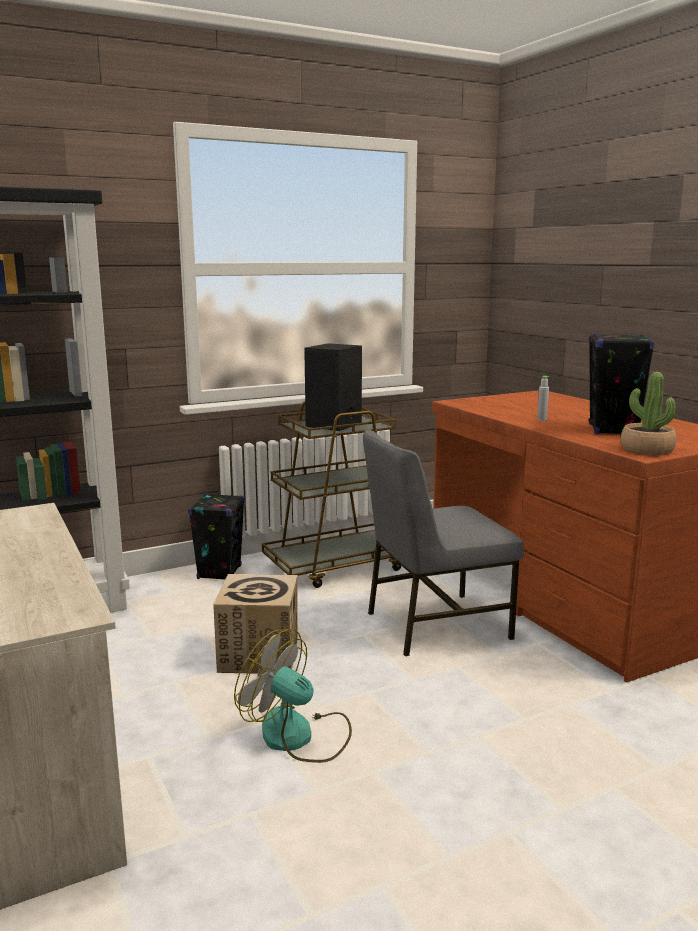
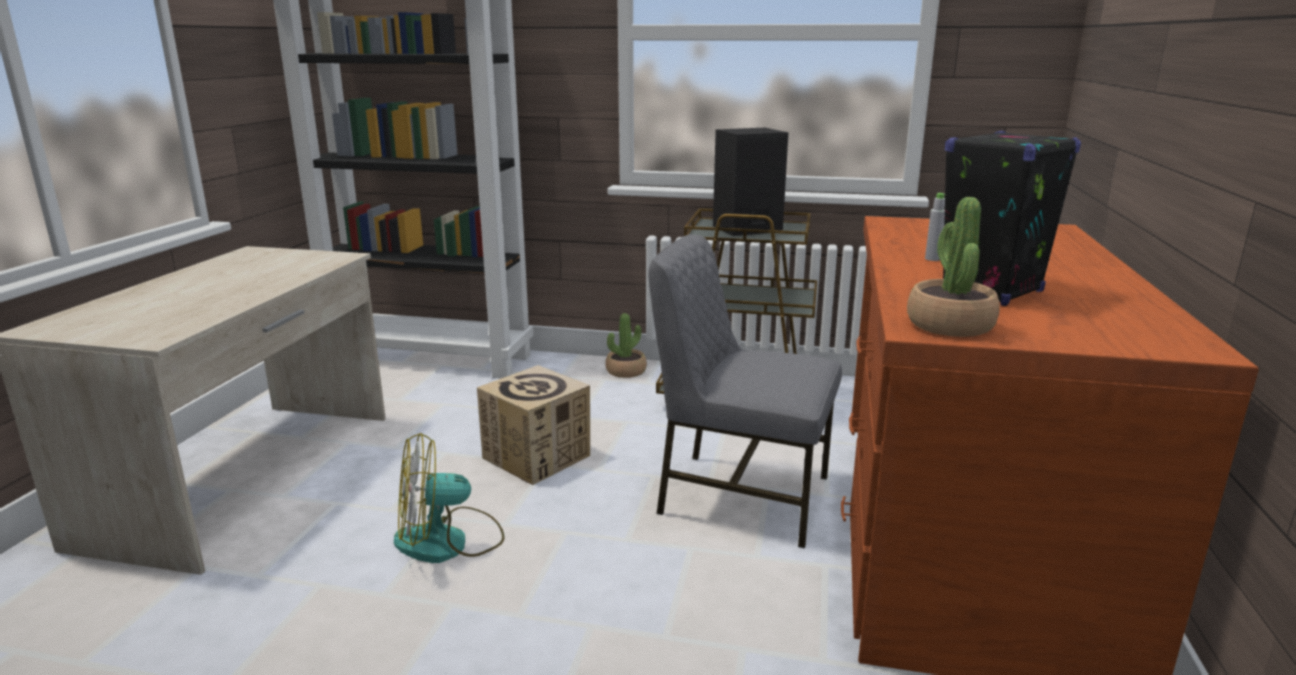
camera: 40 degrees right, 5 degrees up
(219, 572) = (626, 371): black speaker -> potted plant
(298, 736) = (448, 541): fan -> fan turned 90 degrees counterclockwise

